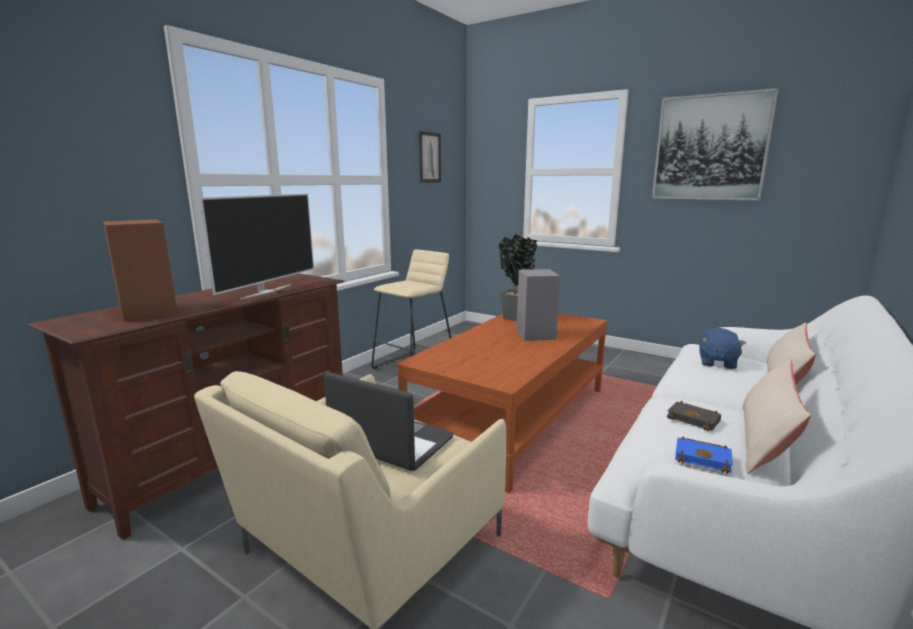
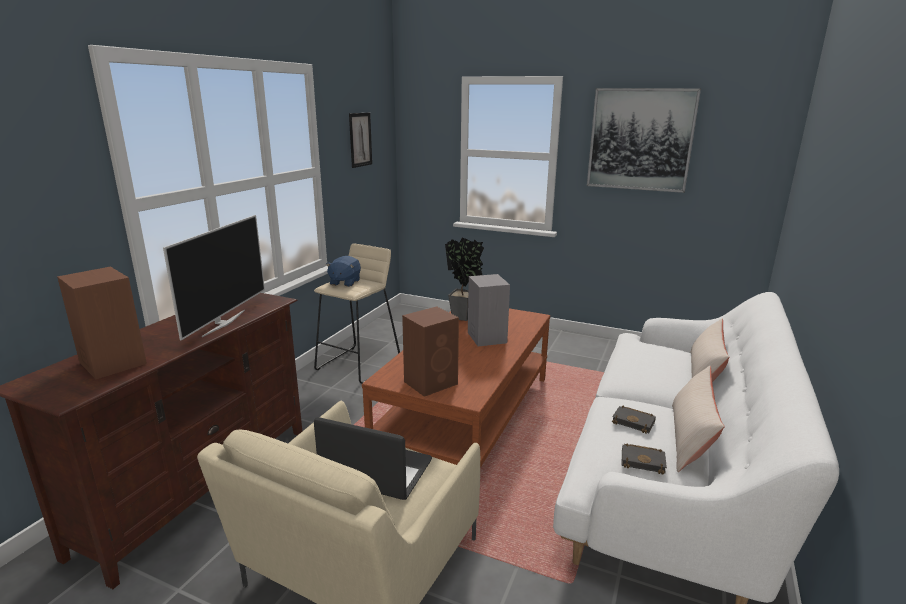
camera: 10 degrees left, 5 degrees up
(468, 366) = (432, 382): none -> brown speaker
(704, 458) = (644, 461): blue book -> black book
(716, 362) = (649, 357): blue plush toy -> blue plush toy (344, 282)

